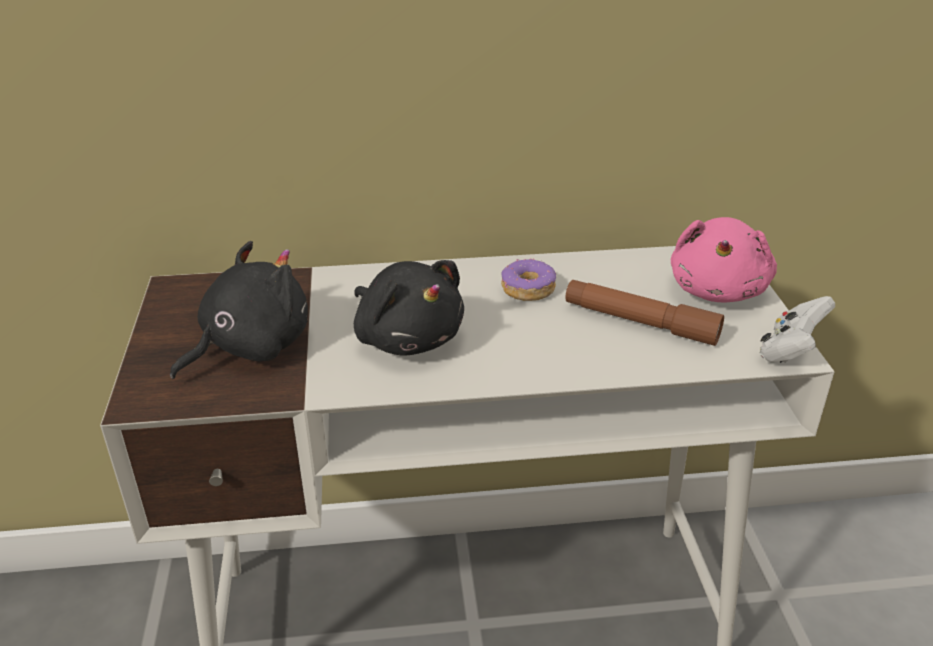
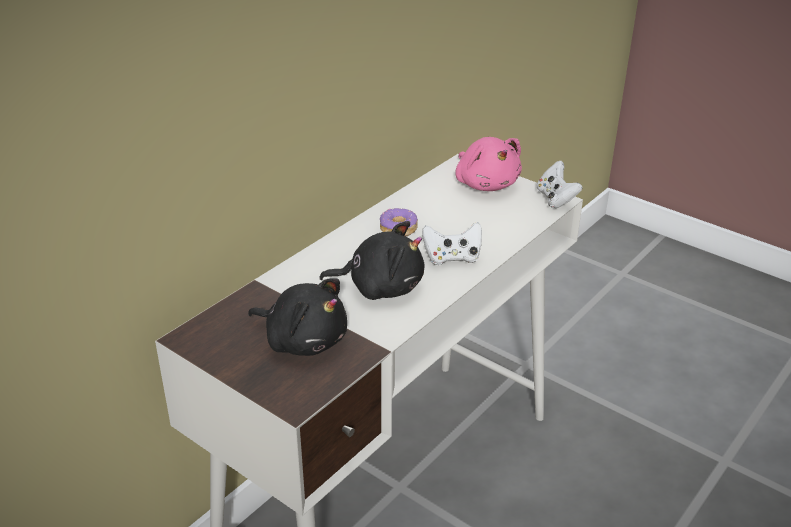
camera: 45 degrees left, 0 degrees up
(250, 346) = (303, 340): black plush toy -> black plush toy turned 120 degrees clockwise
(535, 350) = (452, 258): none -> white game controller
(640, 322) = (477, 218): brown flashlight -> none

